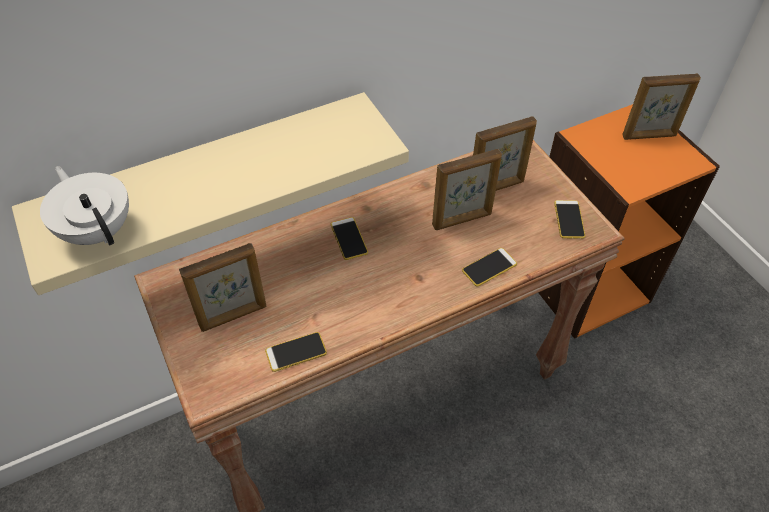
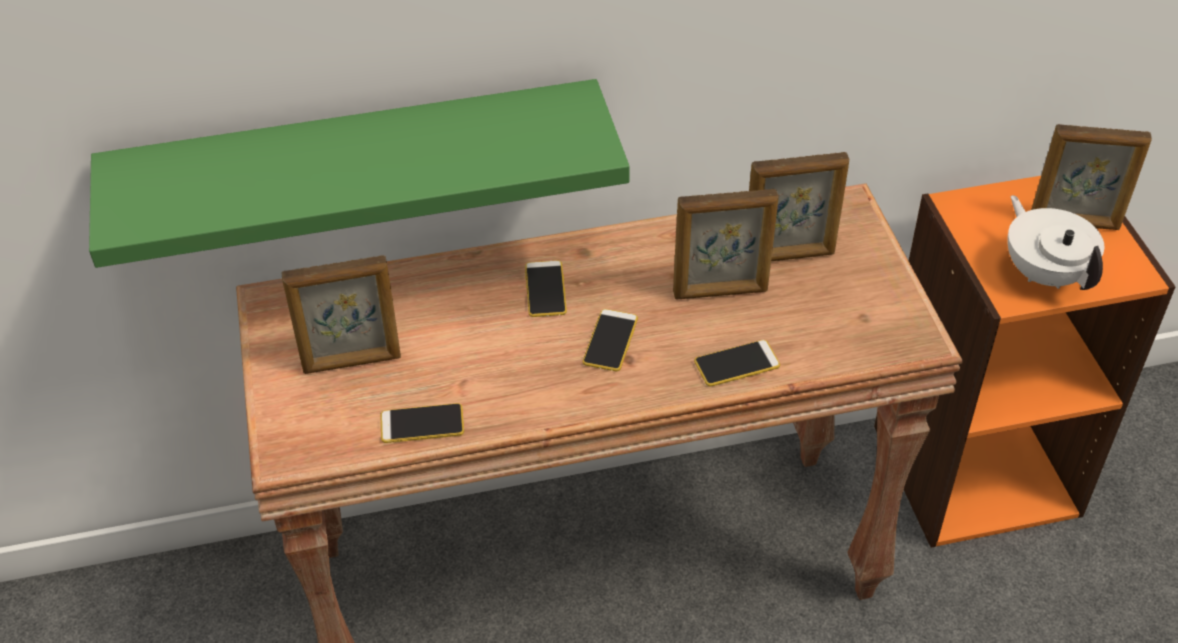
camera: 15 degrees right, 5 degrees down
(98, 230) = (187, 199): white teapot -> white teapot (1045, 273)
(208, 177) = (358, 163): beige shelf -> green shelf
(569, 219) = (884, 319): phone -> phone (610, 341)

